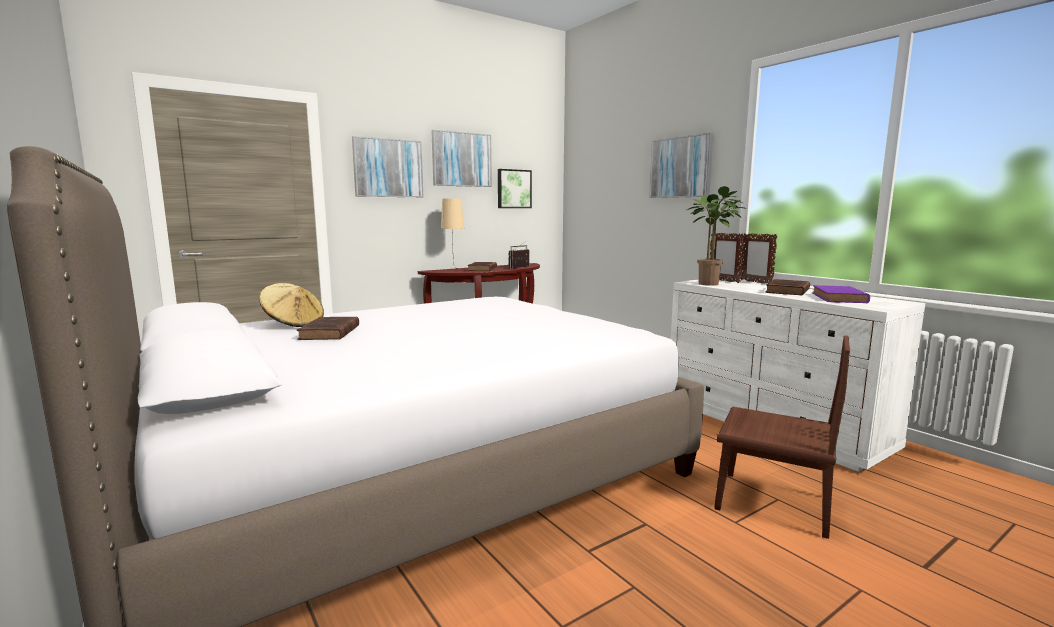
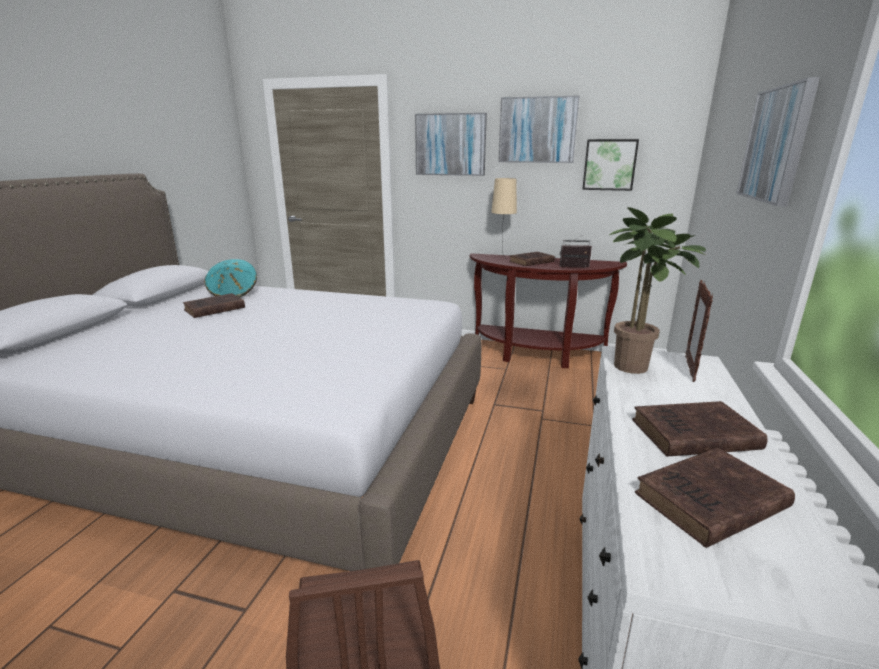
camera: 50 degrees right, 10 degrees up
(293, 324) = (233, 293): beige hat -> turquoise hat
(755, 282) = (733, 392): picture frame -> none
(839, 298) = (708, 502): purple book -> brown book

